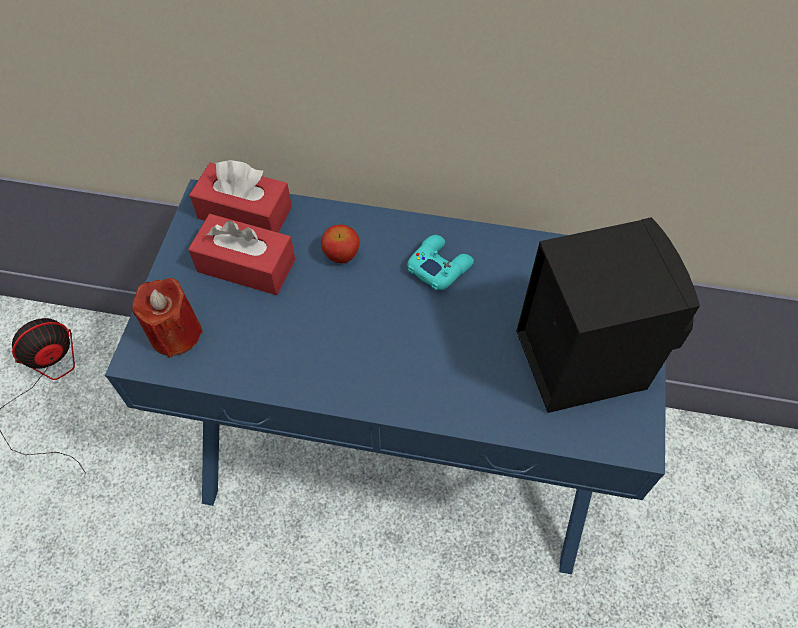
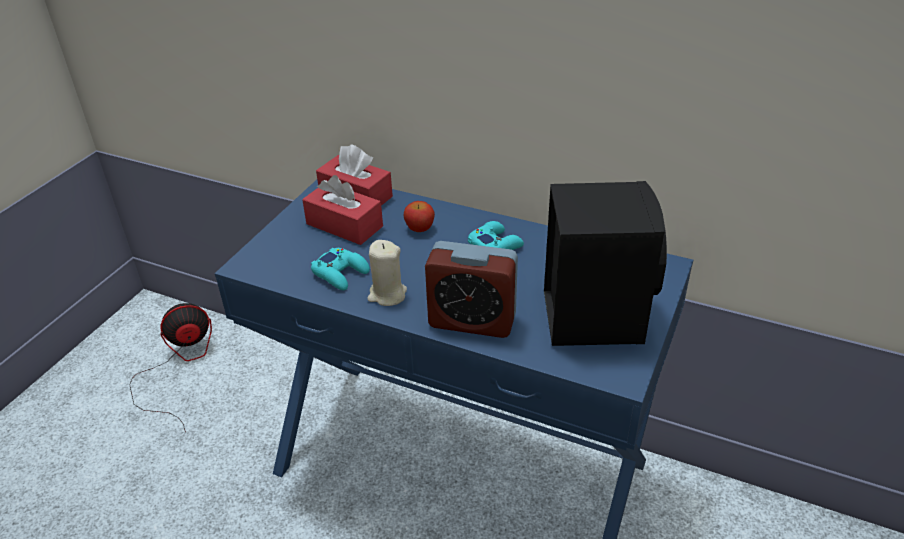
camera: 15 degrees right, 20 degrees down
(175, 333) = (275, 257): red candle -> none
(267, 346) = (341, 273): none -> turquoise game controller
(334, 370) = (387, 295): none -> beige candle
(446, 392) = (472, 321): none -> alarm clock

